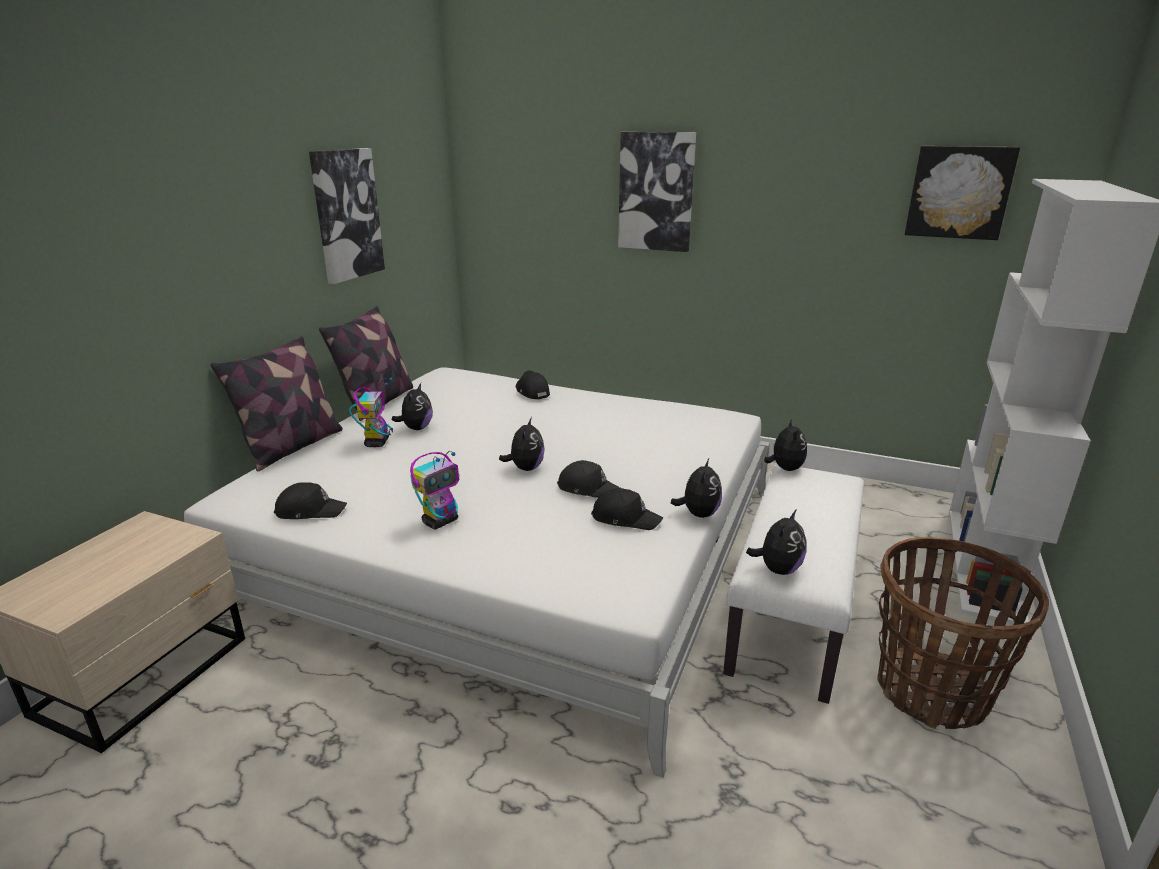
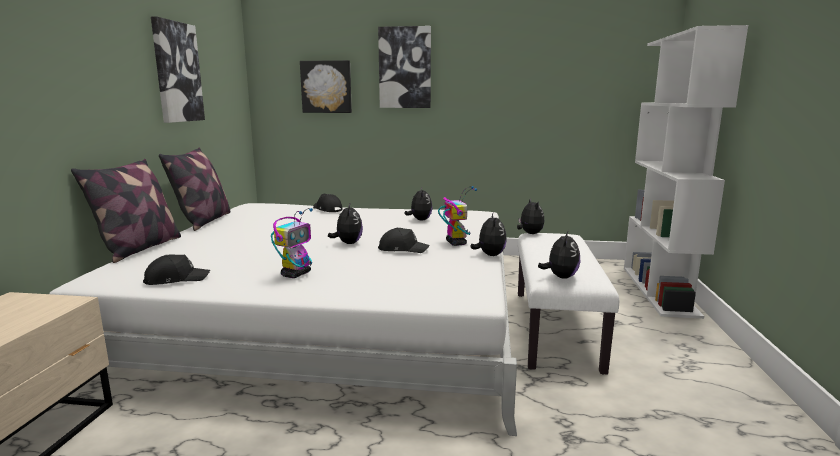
camera: 15 degrees left, 10 degrees down
(377, 442) = (216, 240): toy robot -> toy robot (455, 243)
(416, 428) = (245, 231): plush toy -> plush toy (419, 220)
(625, 518) = (440, 260): black cap -> none
(932, 691) = (668, 358): basket -> none
(959, 192) = (601, 59): picture -> picture (326, 87)

